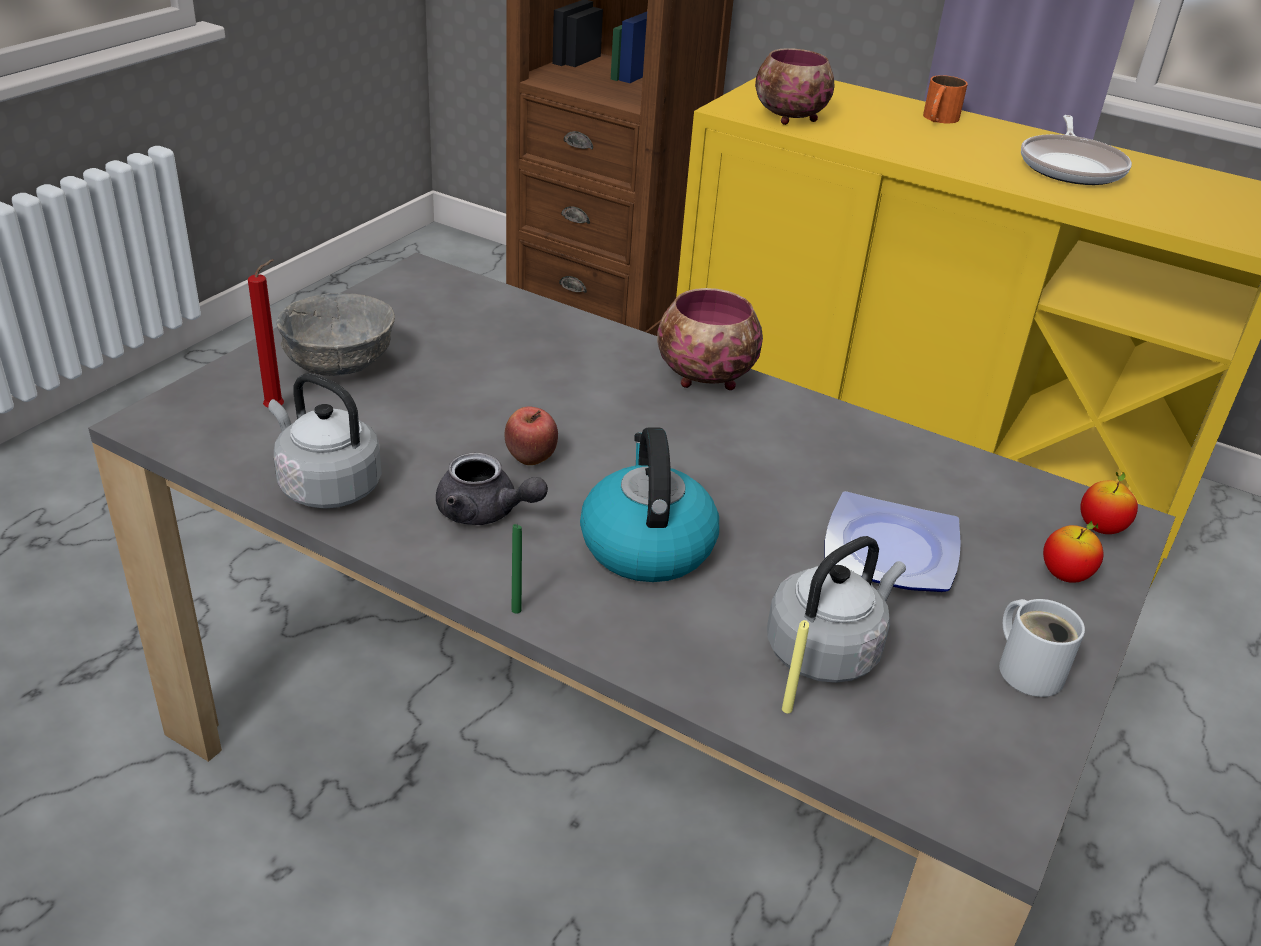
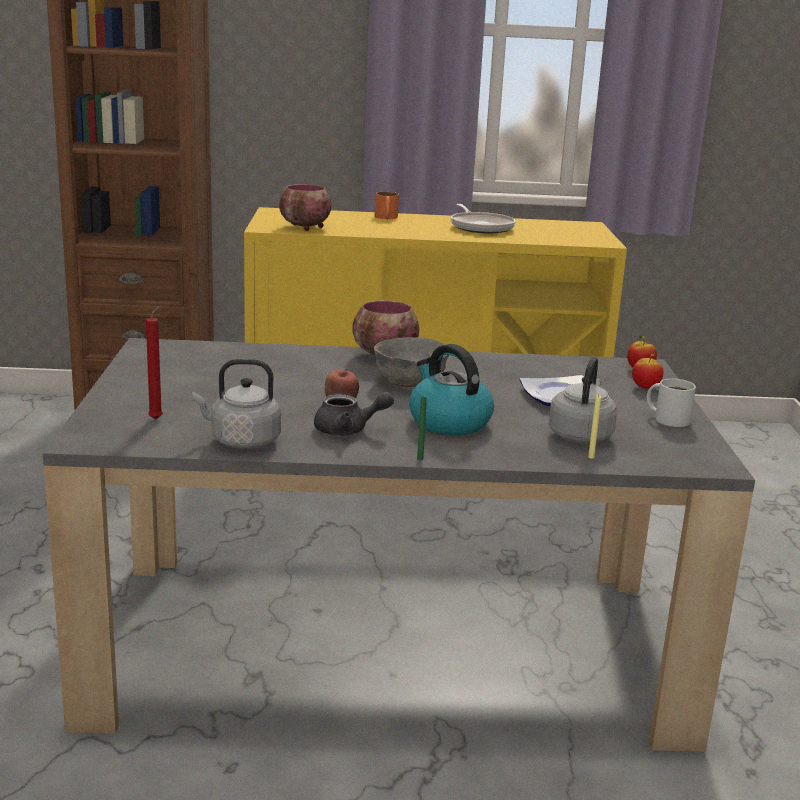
camera: 30 degrees left, 15 degrees down
(339, 366) = (165, 394): grey bowl -> grey bowl (410, 382)

